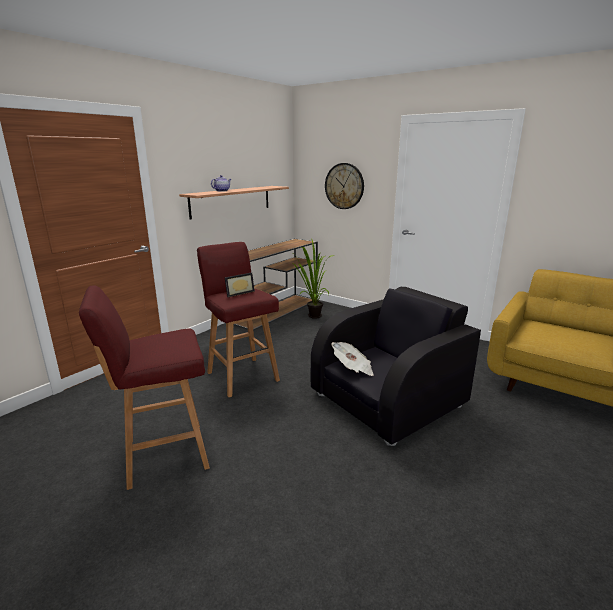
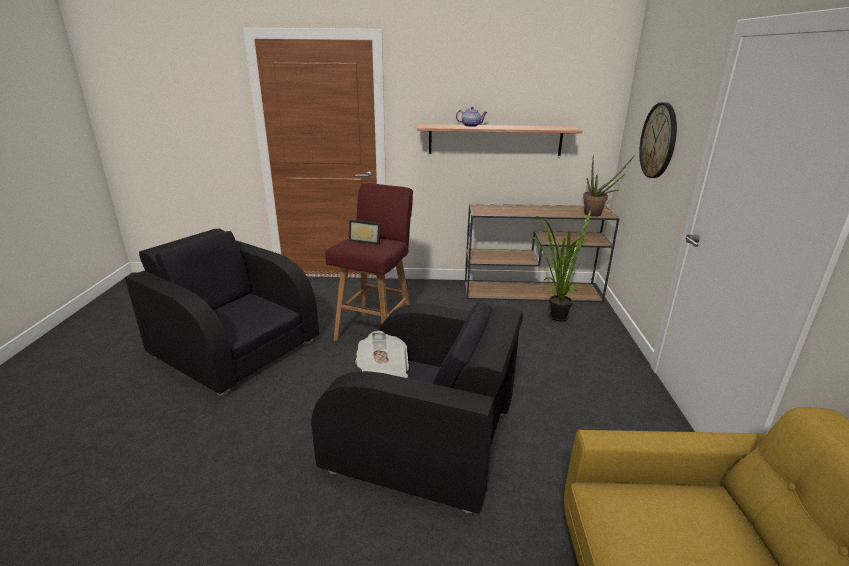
camera: 55 degrees right, 5 degrees up
(163, 454) = (235, 348): red stool -> black armchair
(303, 242) = (596, 214): none -> potted plant

